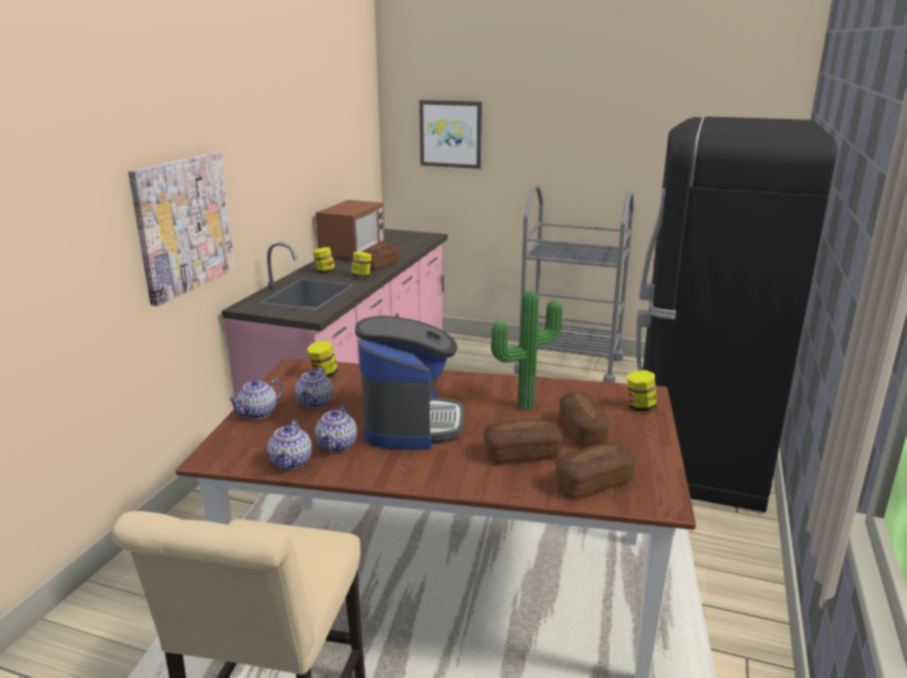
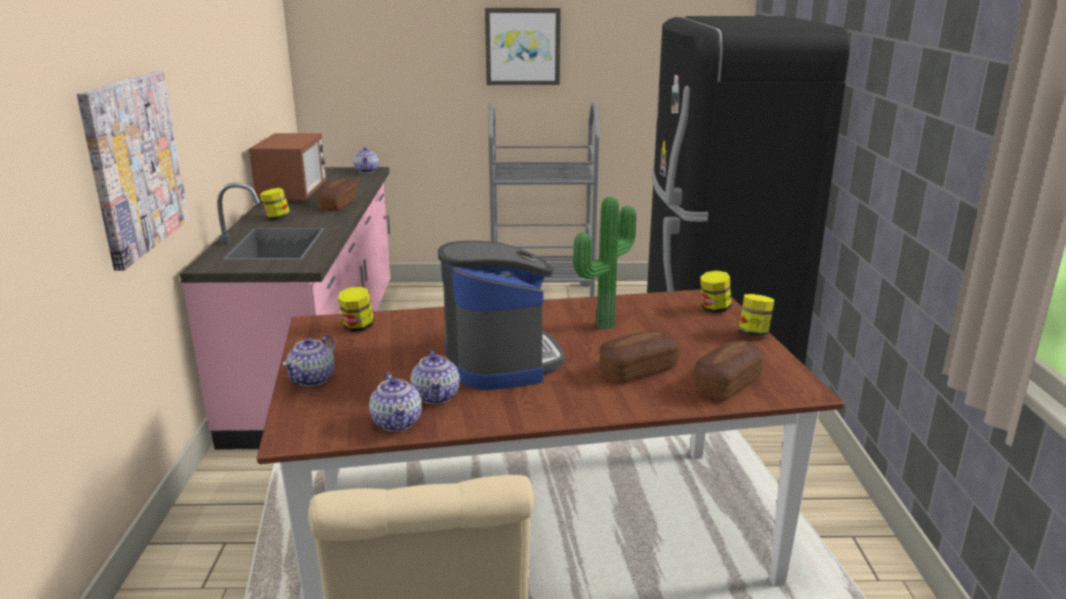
camera: 20 degrees left, 0 degrees up
(315, 402) = (373, 357): teapot -> teapot (367, 171)
(361, 276) = (327, 218): jar -> jar (753, 333)
(451, 134) = (379, 51): picture -> picture (522, 46)
(582, 431) = (679, 339): bread -> none

